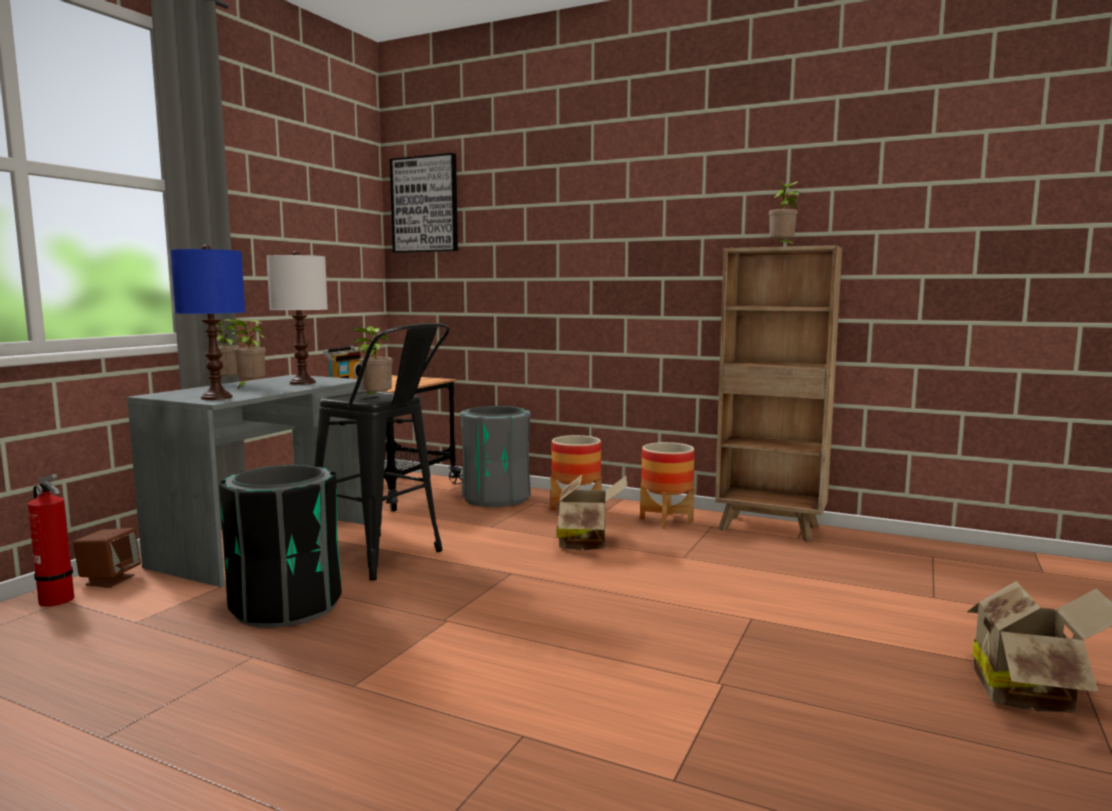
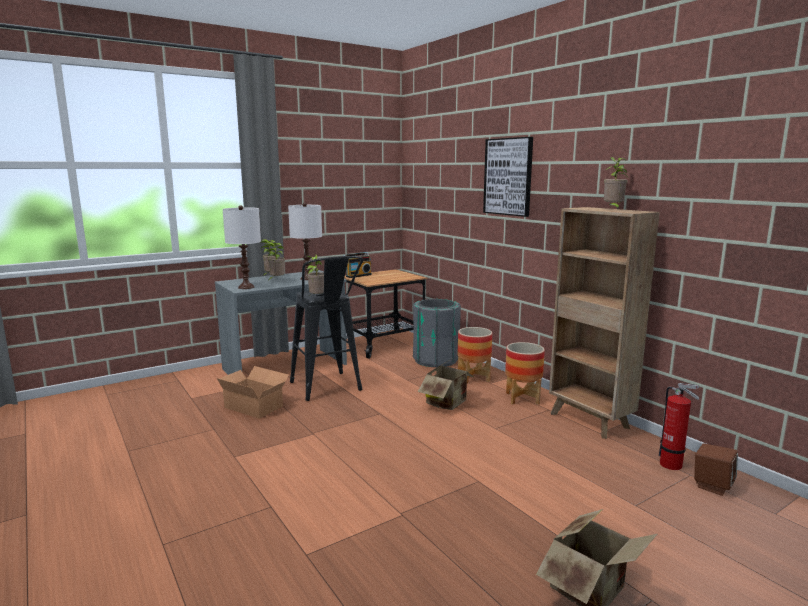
camera: 30 degrees right, 5 degrees up
(58, 601) = (176, 379): fire extinguisher -> fire extinguisher (673, 466)
(109, 580) = (204, 373): brown speaker -> brown speaker (712, 485)
(216, 397) = (246, 287): blue table lamp -> white table lamp
(286, 606) = (254, 406): black trash can -> cardboard box
(425, 204) = (421, 159): picture -> picture (508, 176)

